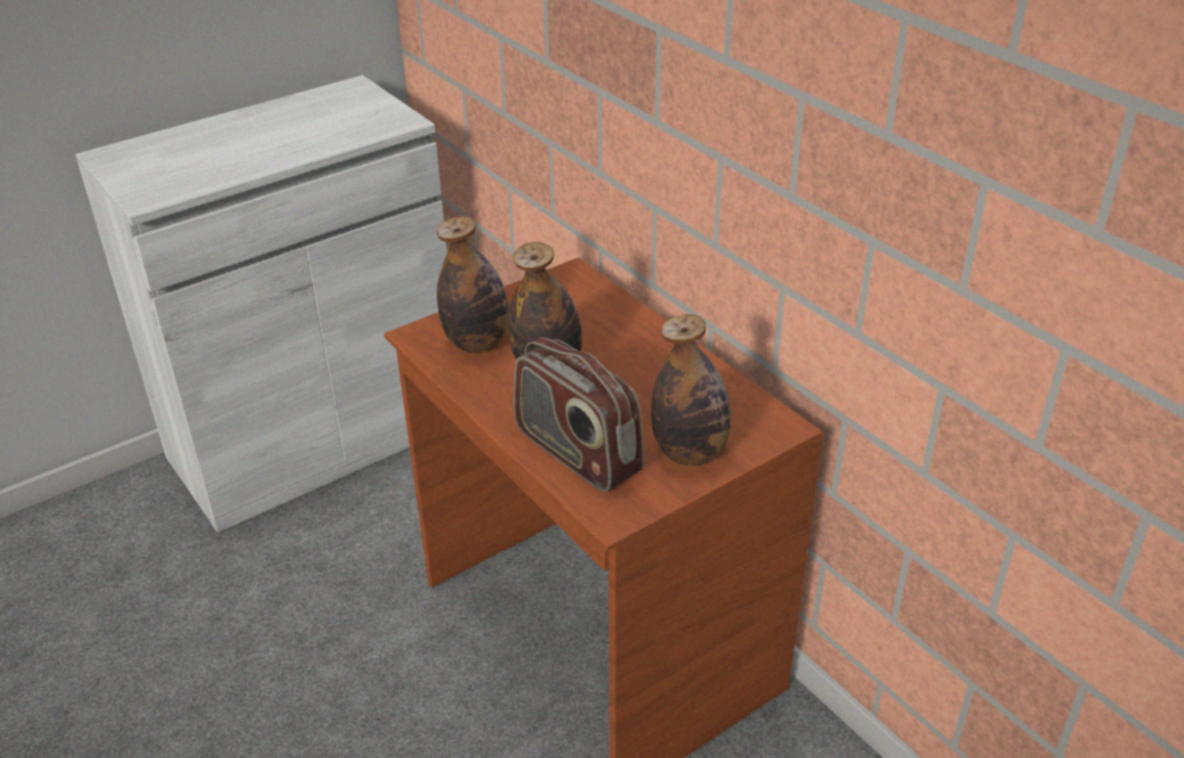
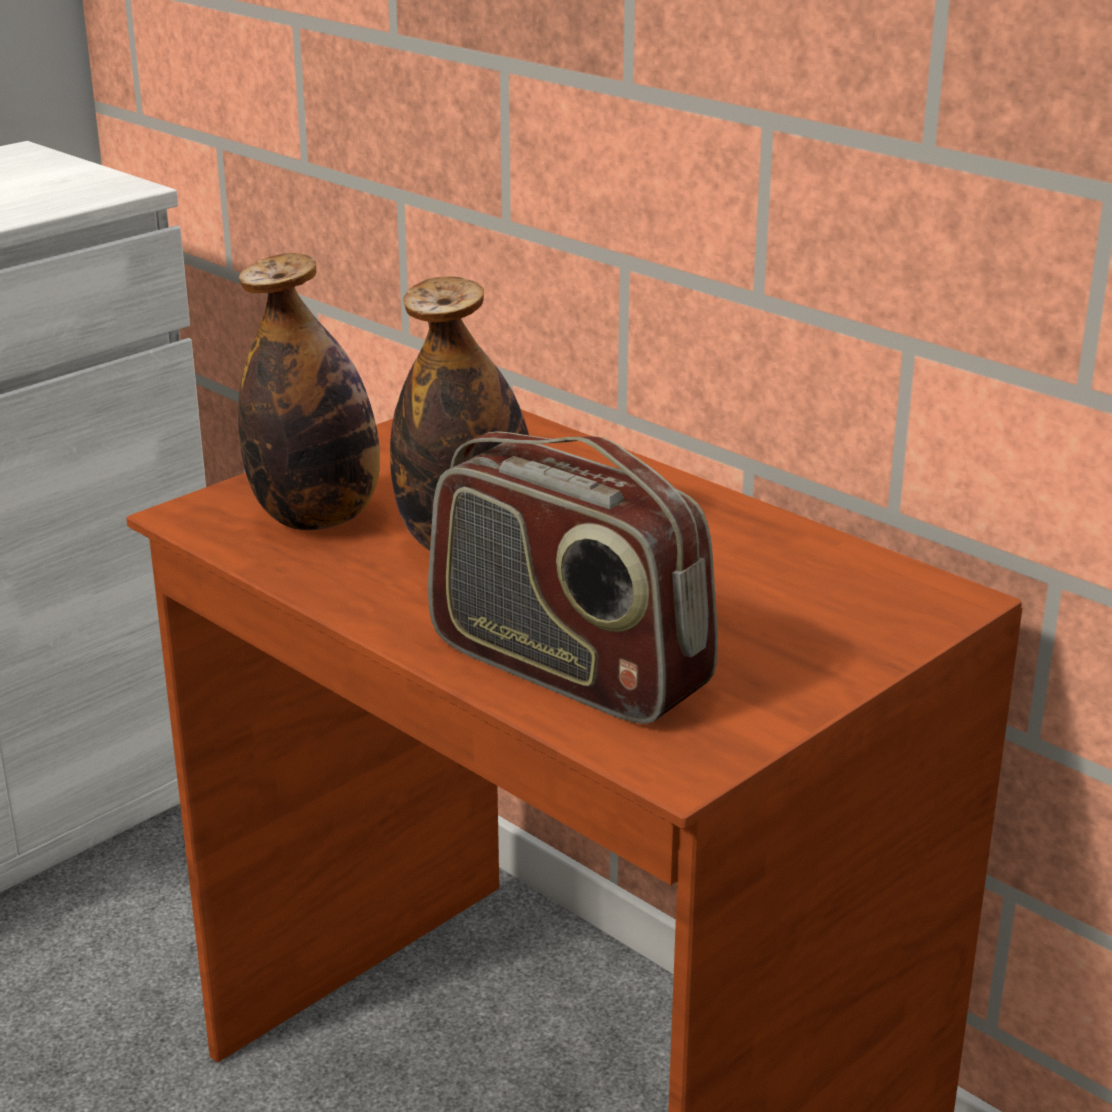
camera: 10 degrees left, 10 degrees down
(690, 452) = (790, 650): bottle -> none

